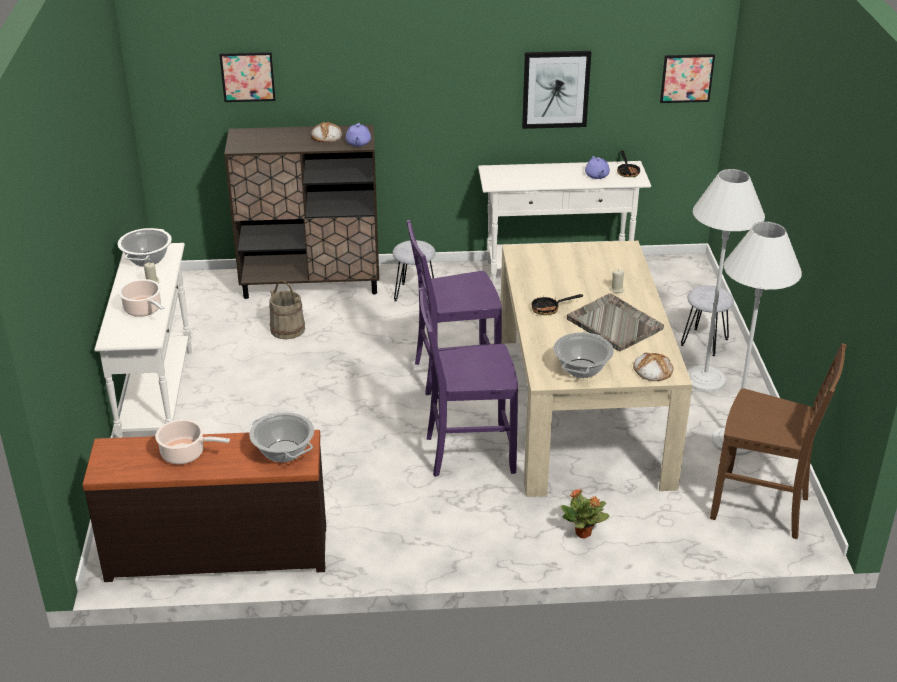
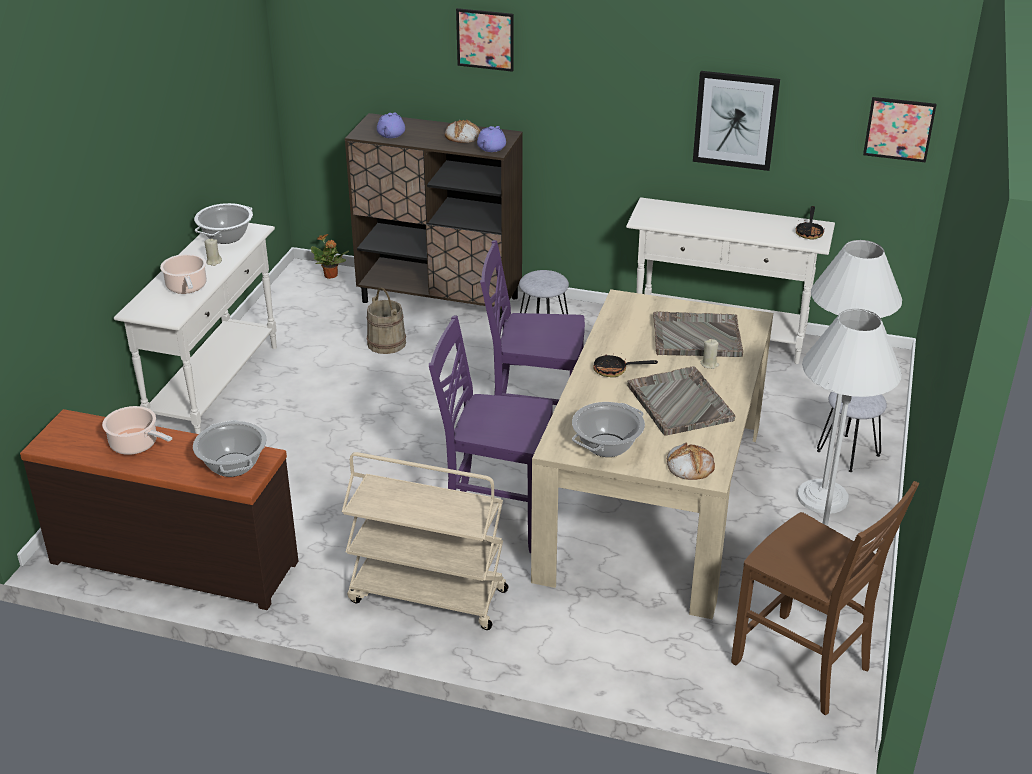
camera: 20 degrees right, 0 degrees up
(247, 76) = (392, 58): picture -> picture (485, 39)
(450, 527) = (426, 596): none -> beige cart
(583, 533) = (571, 641): potted plant -> potted plant (331, 276)
(592, 270) = (695, 336): none -> grey tray
(597, 175) = (769, 230): purple teapot -> purple teapot (391, 134)

